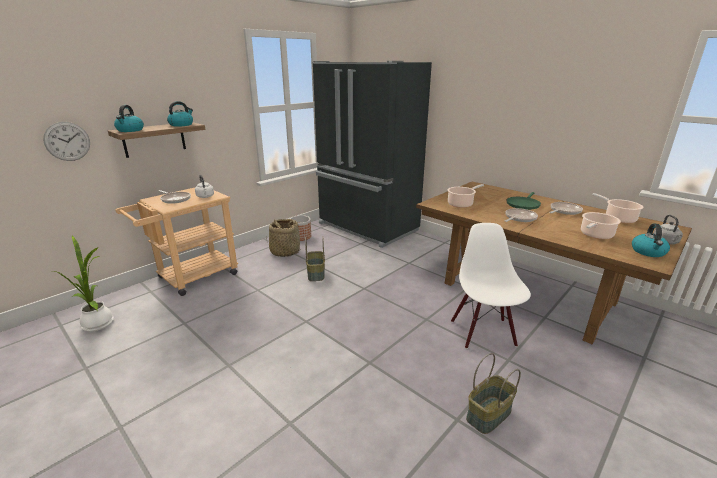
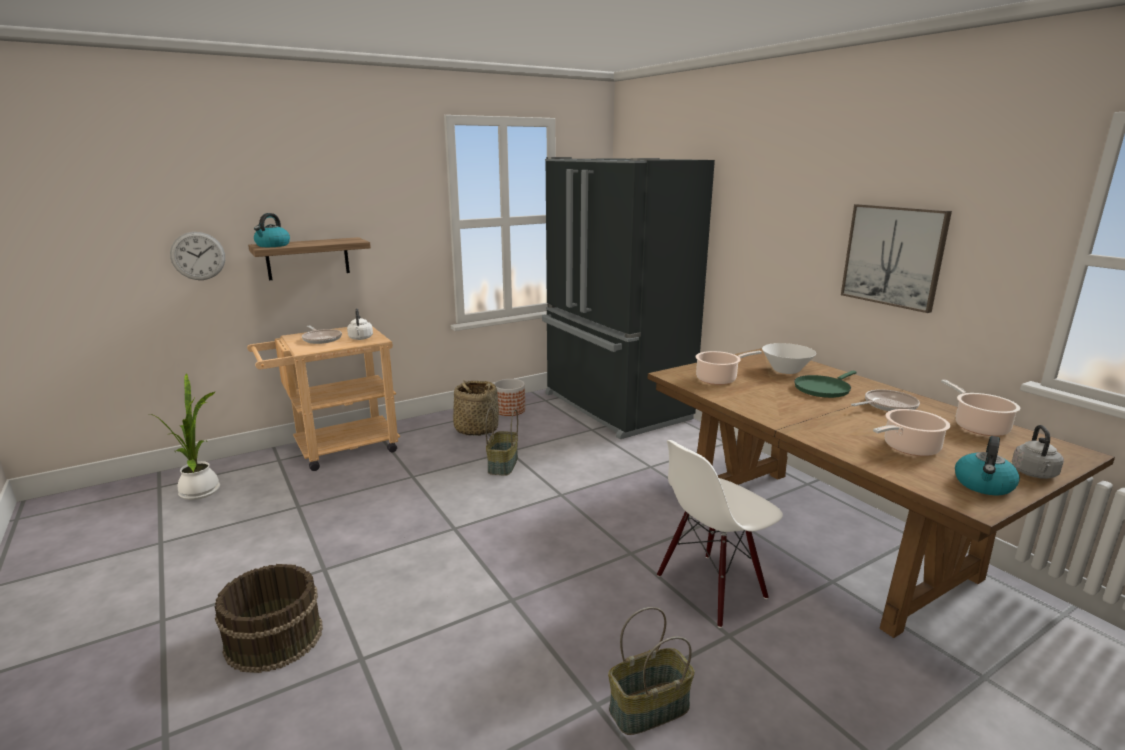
camera: 15 degrees right, 5 degrees down
(181, 125) = (341, 241): kettle -> none
(217, 423) = (273, 639): none -> brown bucket
(483, 333) = (711, 588): white chair -> white chair turned 135 degrees counterclockwise
(494, 195) = (786, 370): none -> white bowl
(519, 218) = (796, 409): frying pan -> none
(558, 121) = (893, 256): none -> picture

